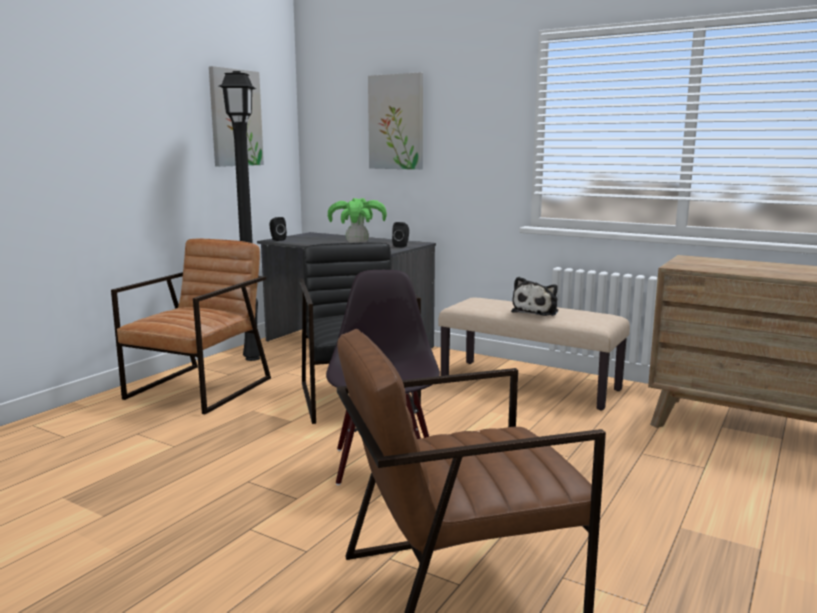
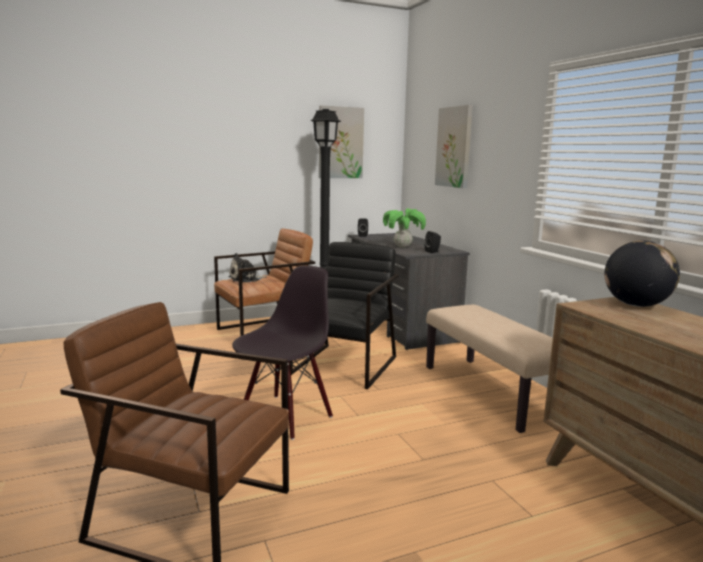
camera: 35 degrees right, 0 degrees up
(536, 311) = (495, 326): plush toy -> plush toy (245, 279)
(705, 260) = (636, 305): none -> globe

